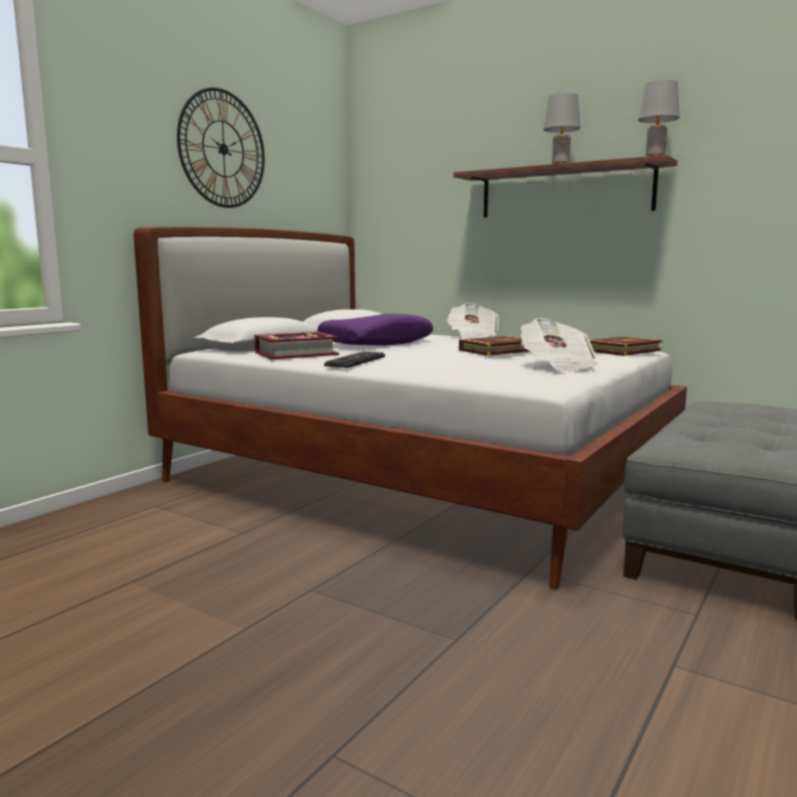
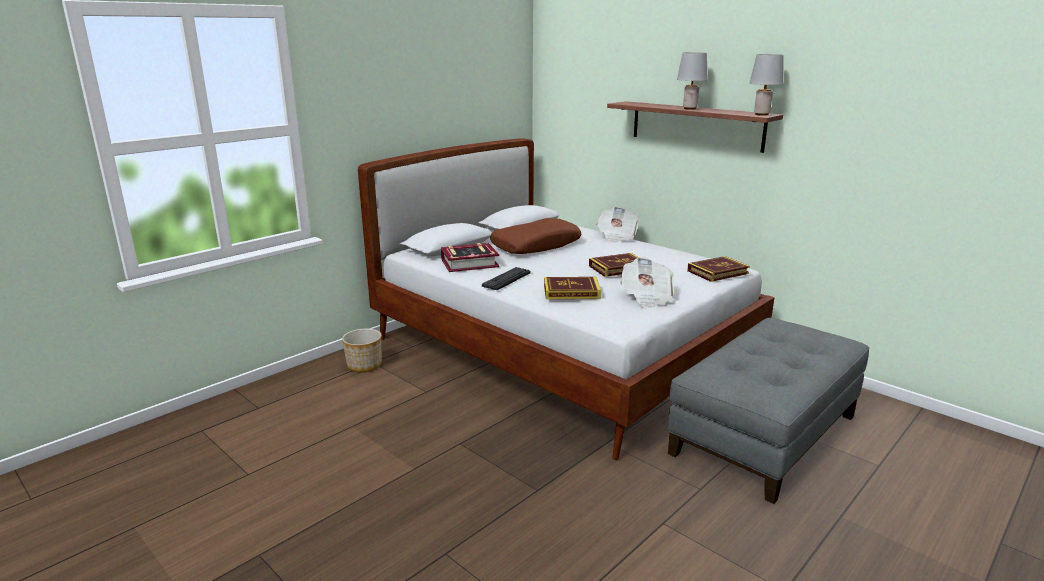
camera: 10 degrees right, 10 degrees up
(143, 510) = (364, 365): none -> planter
(223, 149) = (424, 90): wall clock -> none
(376, 343) = (536, 245): purple pillow -> brown pillow
(454, 363) = (571, 292): none -> book

